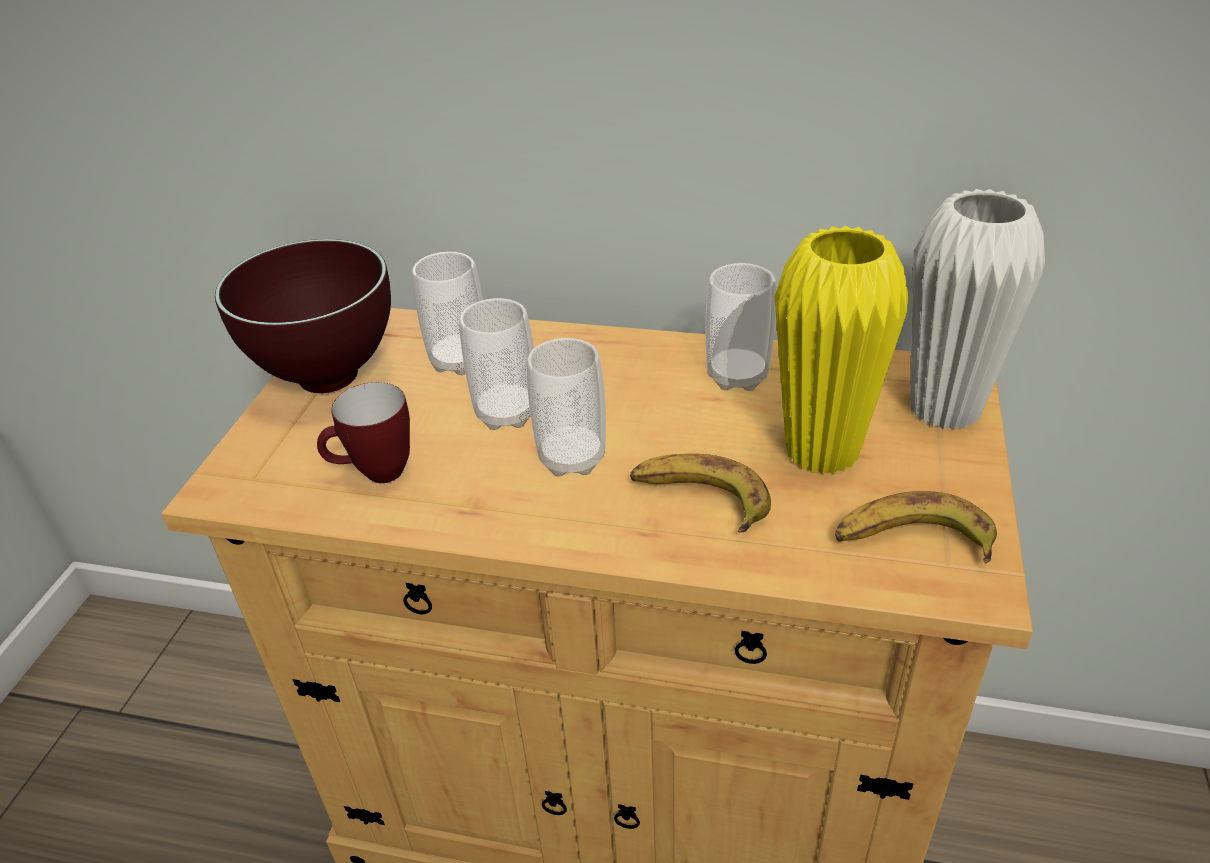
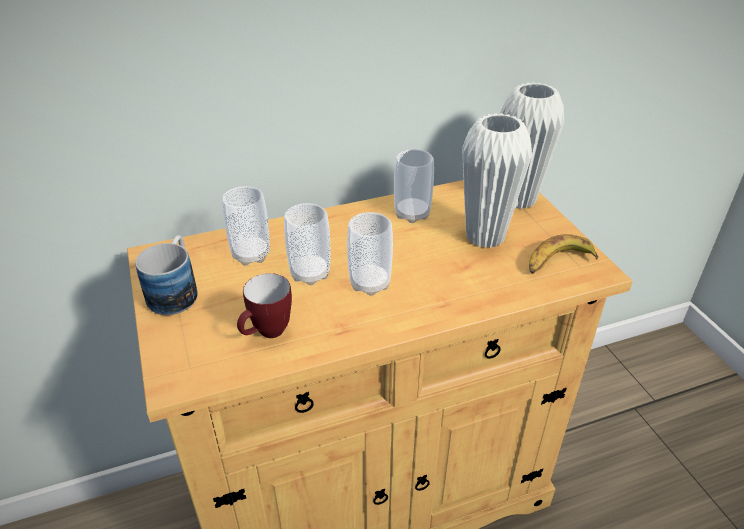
camera: 35 degrees left, 0 degrees up
(330, 376) = (176, 291): brown bowl -> mug
(699, 499) = (452, 279): banana -> none
(822, 451) = (485, 236): yellow vase -> white vase

